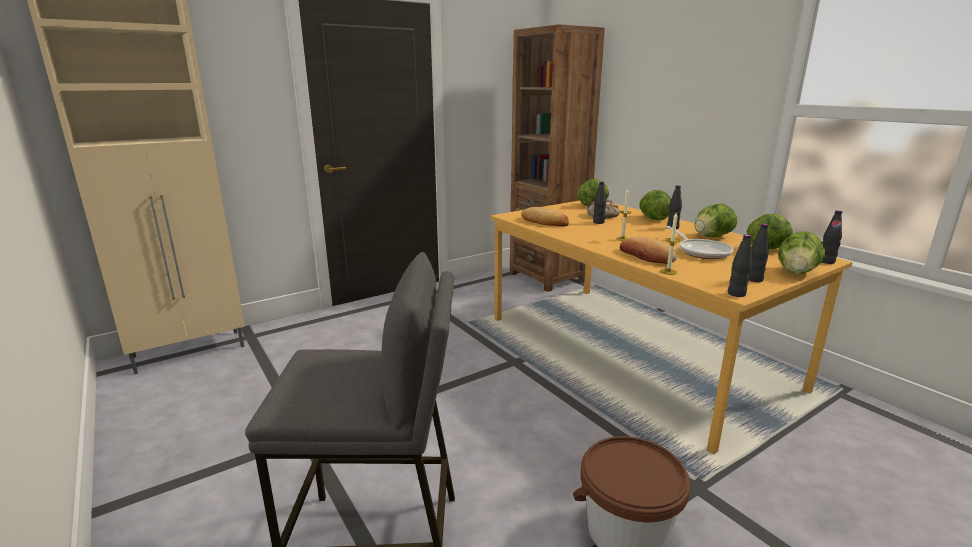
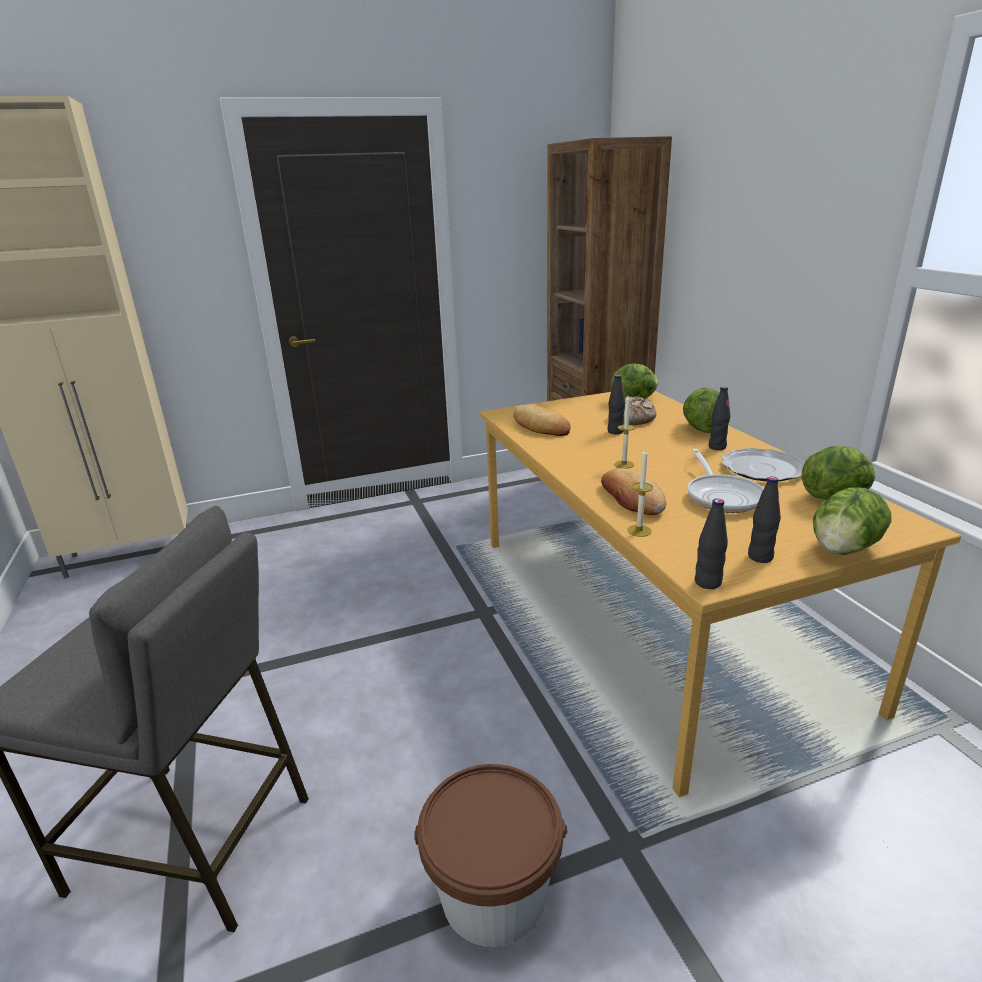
camera: 15 degrees right, 5 degrees up
(711, 237) = (763, 468): lettuce -> plate
(826, 261) = (913, 531): black bottle -> none

